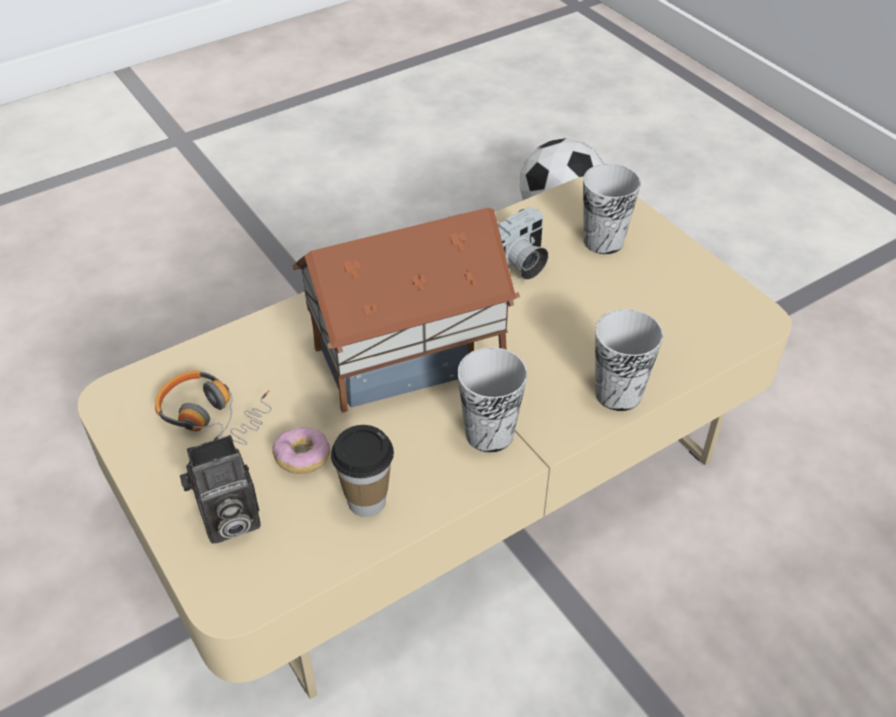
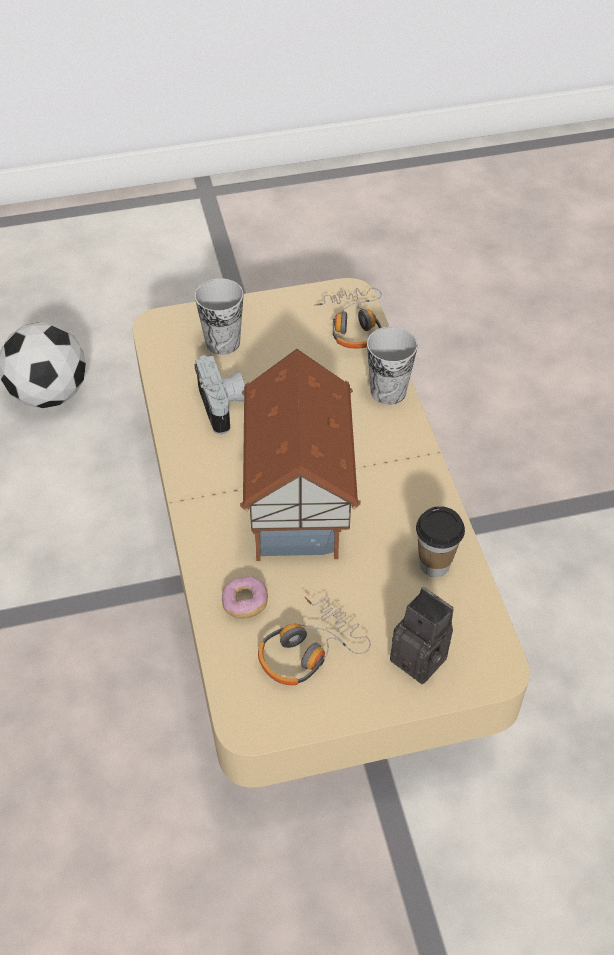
camera: 70 degrees left, 5 degrees up
(227, 522) = (423, 658): camera -> camera turned 45 degrees counterclockwise
(302, 458) = (376, 595): donut -> donut (245, 603)
(489, 433) = (397, 474): cup -> none
(706, 335) = (353, 325): none -> headphones

